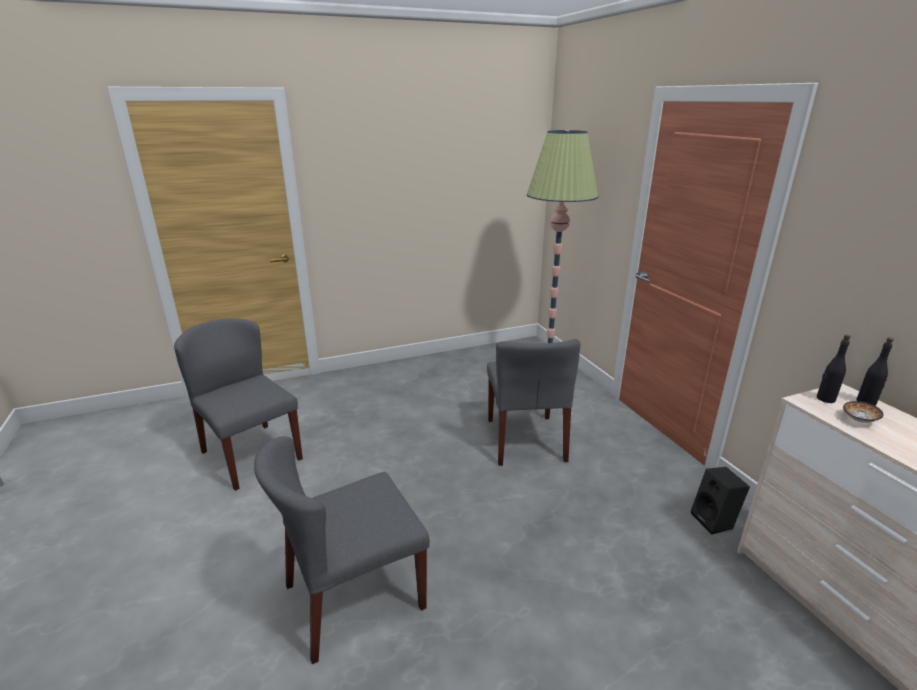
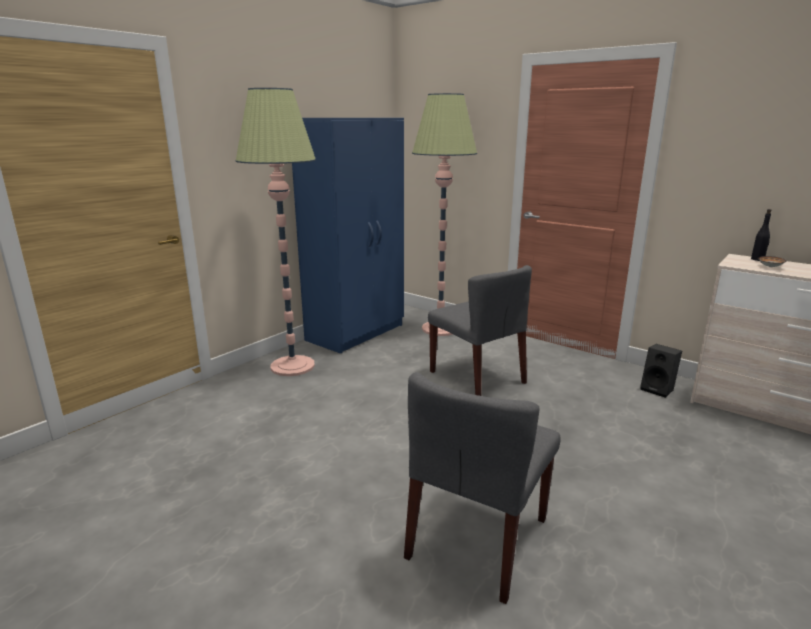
camera: 30 degrees left, 5 degrees down
(251, 455) = (221, 468): grey chair -> none
(383, 380) = (292, 366): none -> floor lamp
(467, 360) = (357, 332): none -> blue wardrobe
(825, 399) = (738, 261): black bottle -> none

